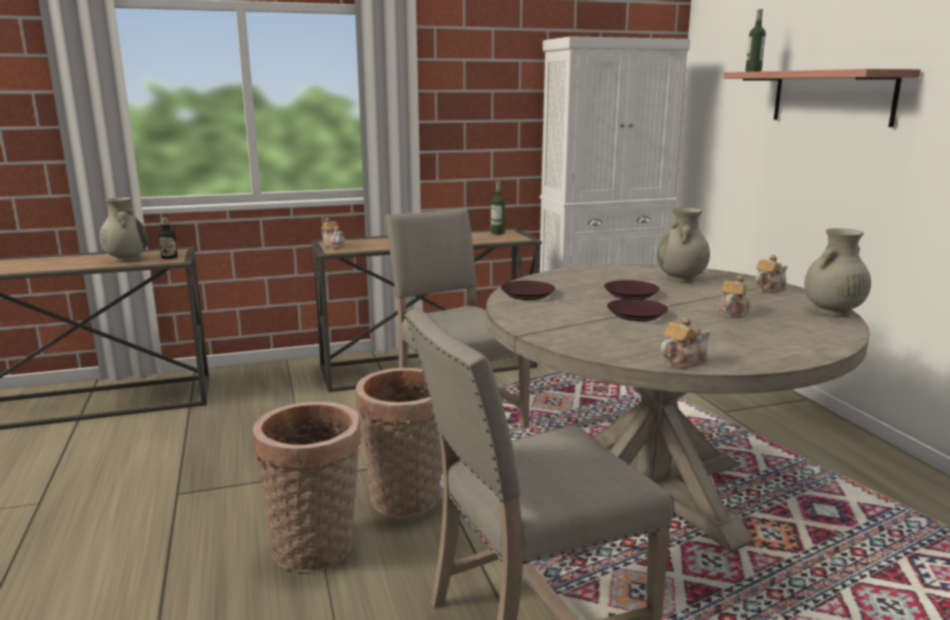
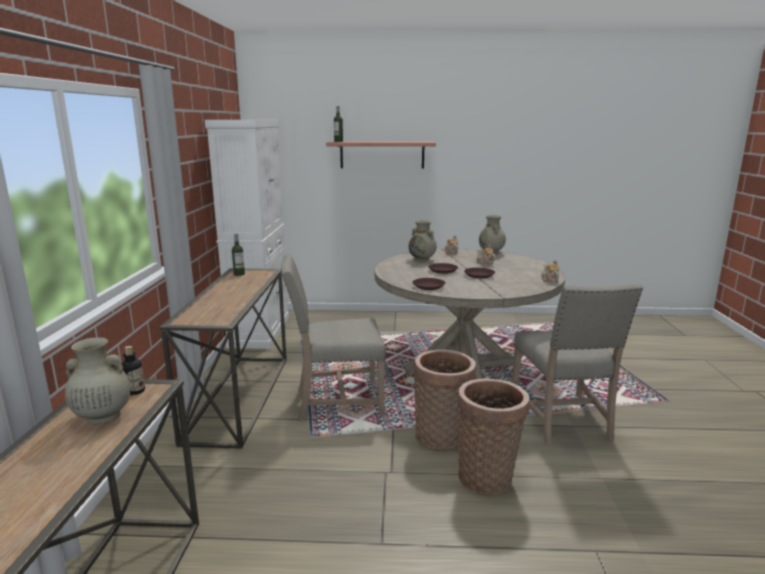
camera: 70 degrees left, 0 degrees up
(333, 245) = (199, 320): teapot -> none

